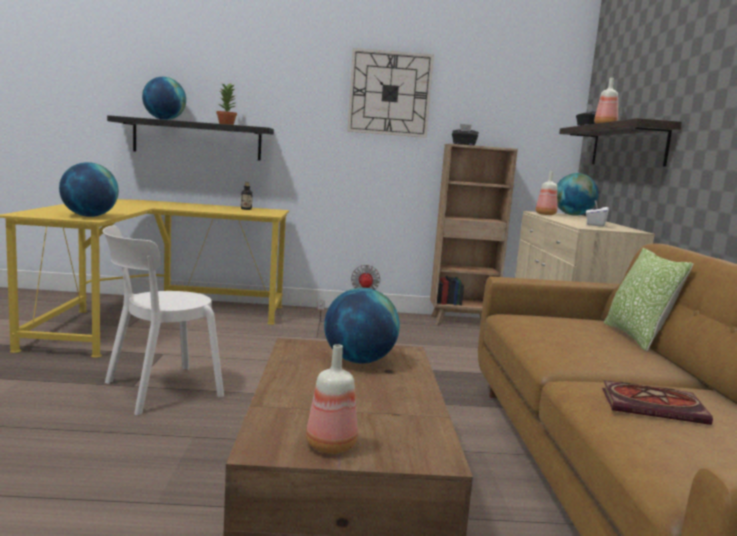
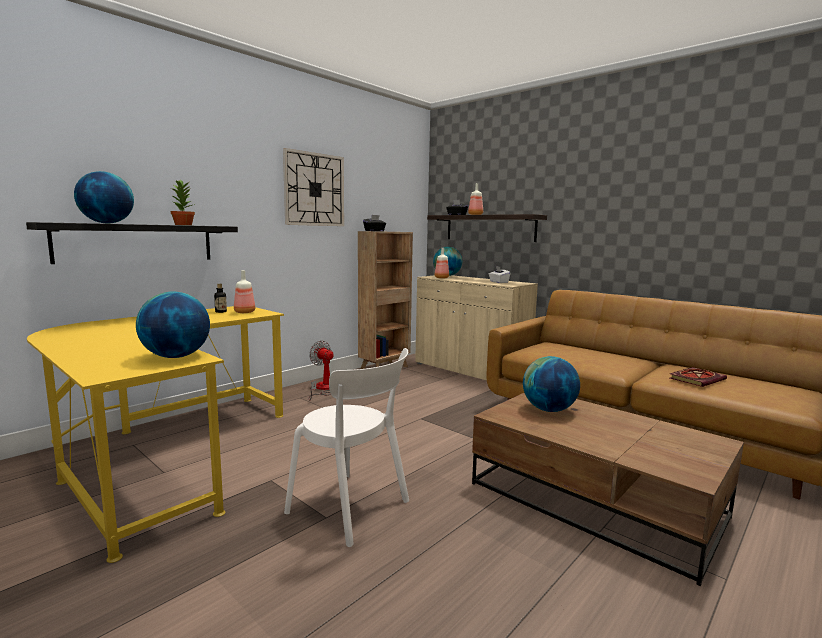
camera: 45 degrees left, 0 degrees up
(157, 390) = (352, 508): white chair -> white chair turned 60 degrees counterclockwise
(329, 445) = (693, 459): bottle -> bottle (244, 312)
(636, 337) = (586, 347): pillow -> none

